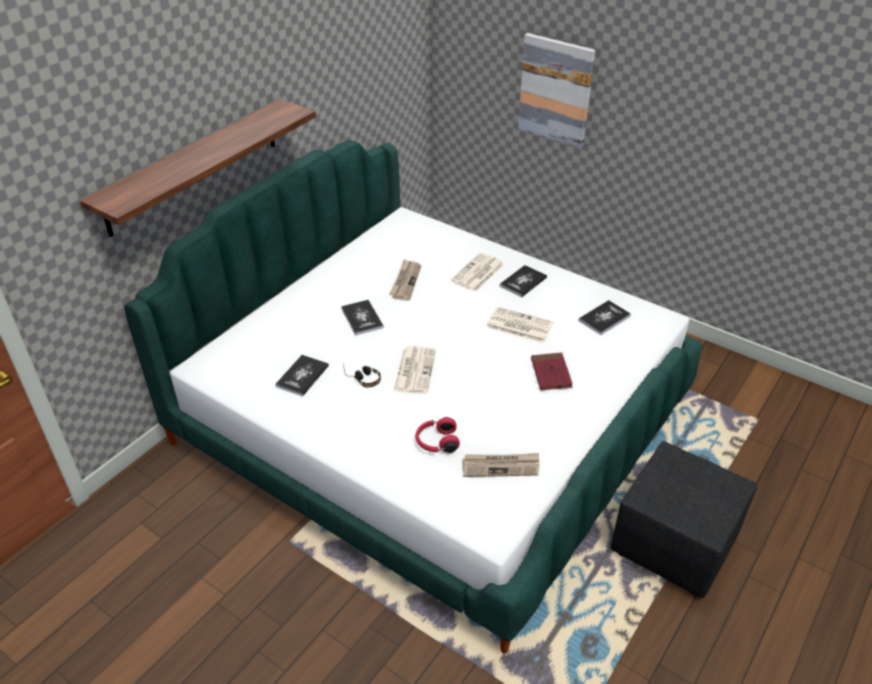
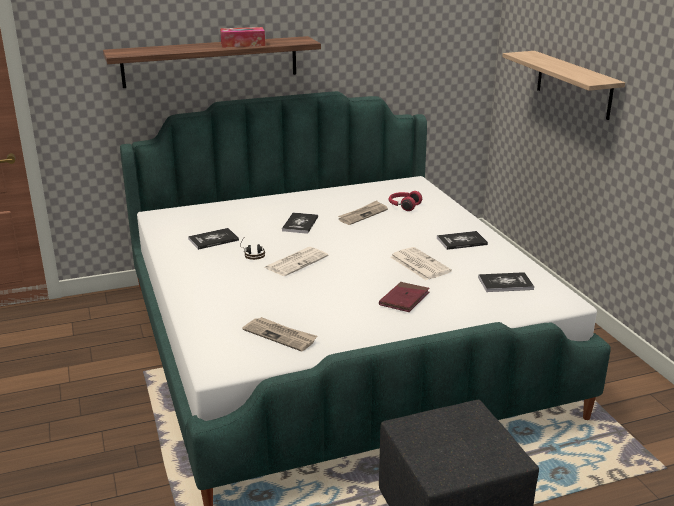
camera: 35 degrees right, 15 degrees down
(235, 138) = (243, 44): none -> tissue box
(436, 442) = (252, 304): red headphones -> red headphones (403, 206)
(477, 273) = (429, 226): newspaper -> none
(556, 90) = (573, 84): picture -> shelf

